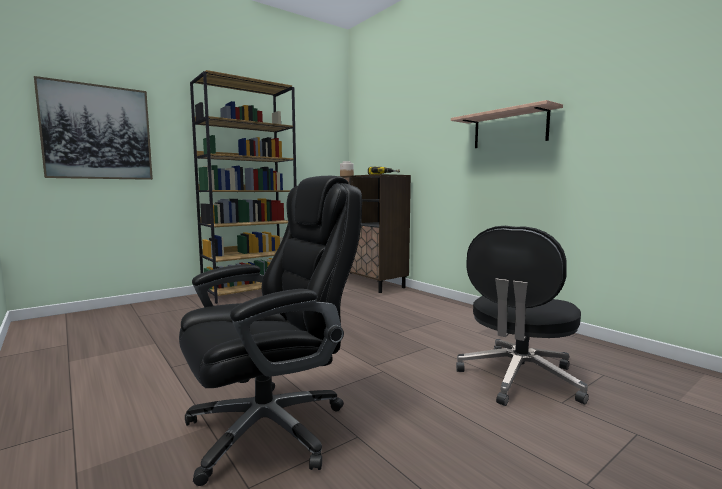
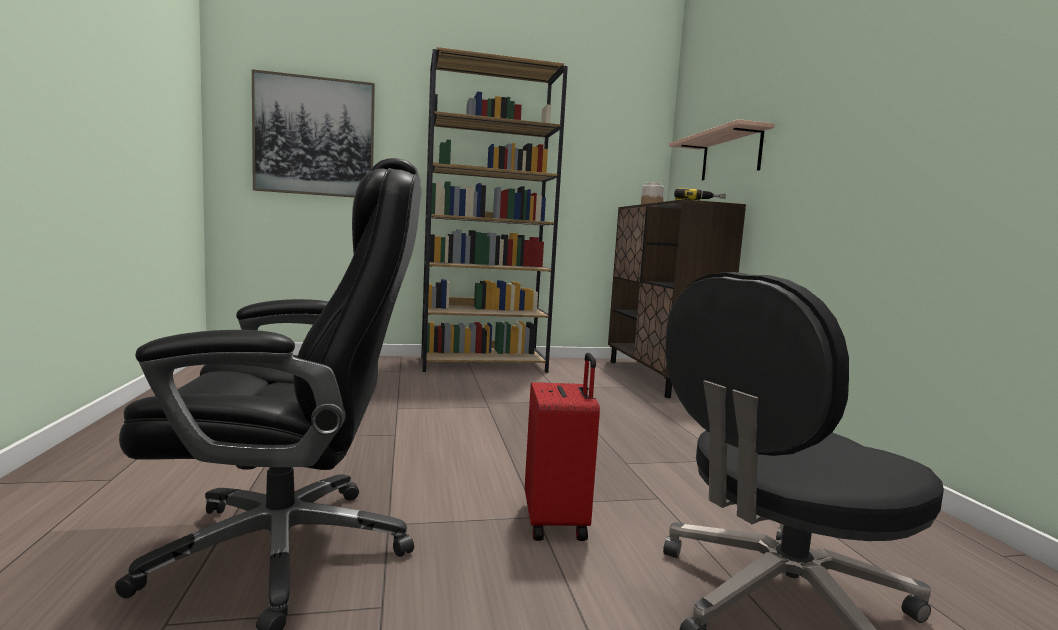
camera: 25 degrees right, 0 degrees up
(395, 370) = (557, 521): none -> red suitcase
(509, 129) = (922, 106): shelf -> shelf (730, 156)

